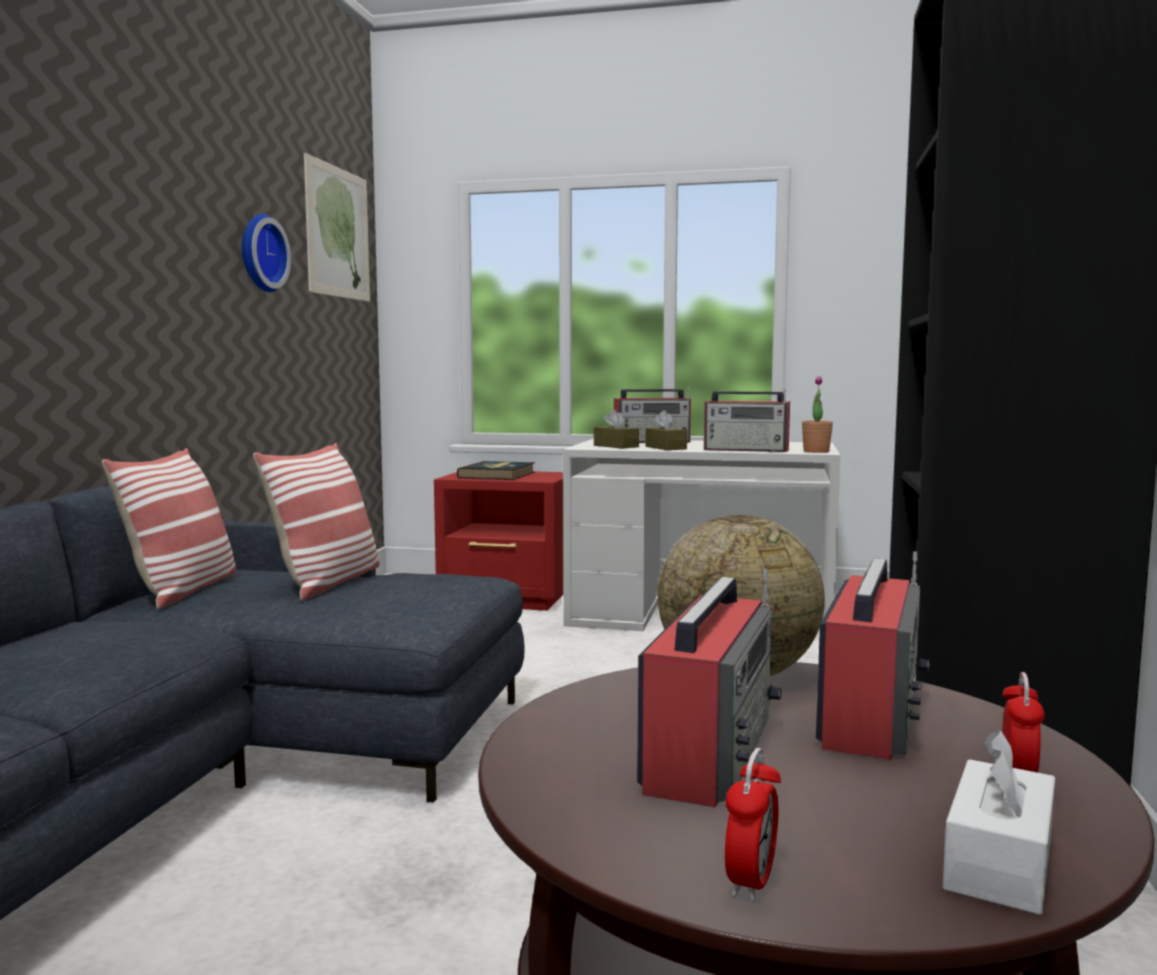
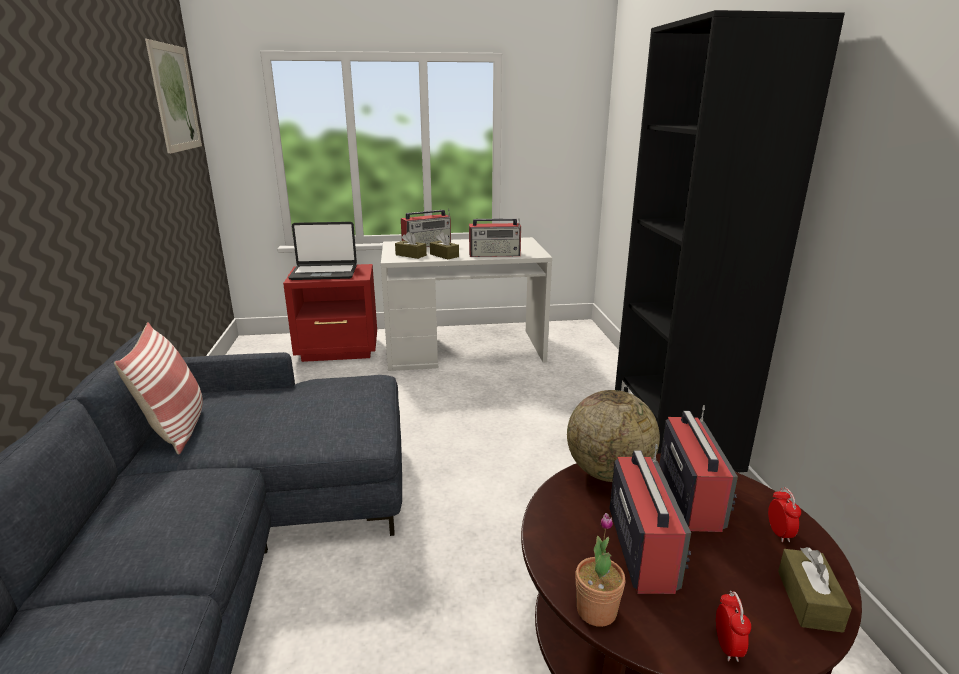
camera: 20 degrees left, 15 degrees up
(260, 253) = (135, 135): wall clock -> none
(328, 582) = (280, 403): pillow -> none
(497, 475) = (324, 273): book -> laptop
(816, 451) = (536, 254): potted plant -> potted plant (596, 610)
(999, 863) = (808, 600): white tissue box -> brown tissue box

